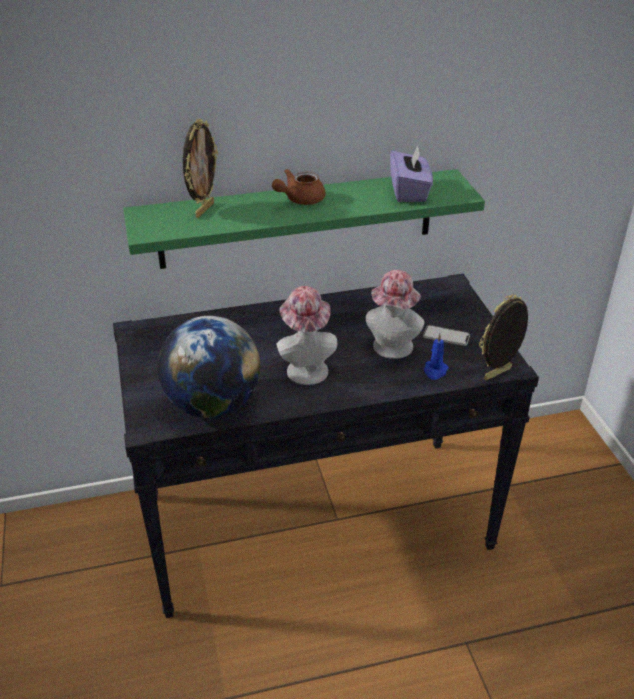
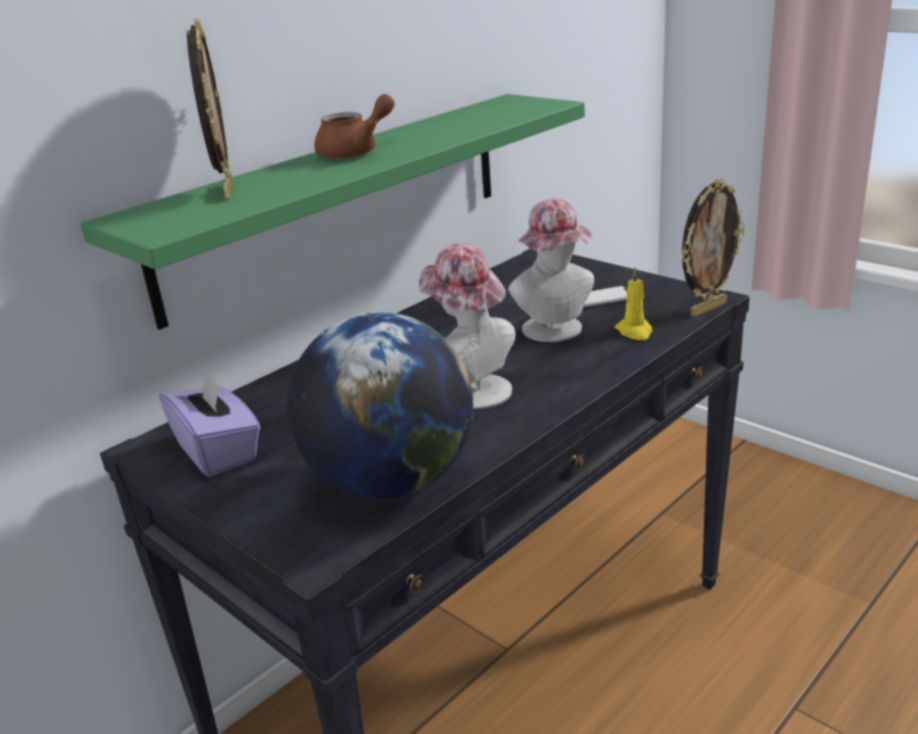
camera: 30 degrees left, 10 degrees down
(299, 200) = (356, 152): brown teapot -> brown teapot turned 150 degrees counterclockwise
(409, 191) = (486, 116): purple tissue box -> purple tissue box (218, 451)
(435, 371) = (634, 331): blue candle -> yellow candle
(498, 375) = (707, 309): picture frame -> picture frame turned 150 degrees counterclockwise

